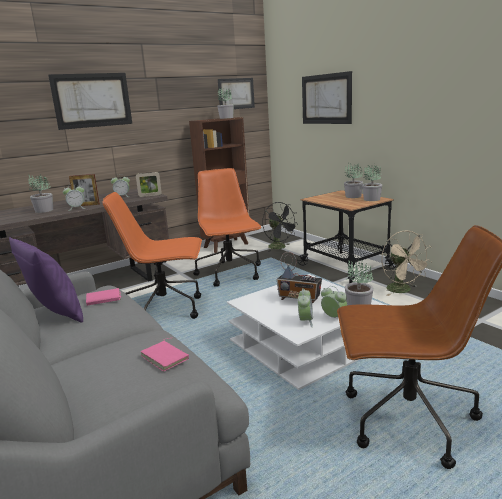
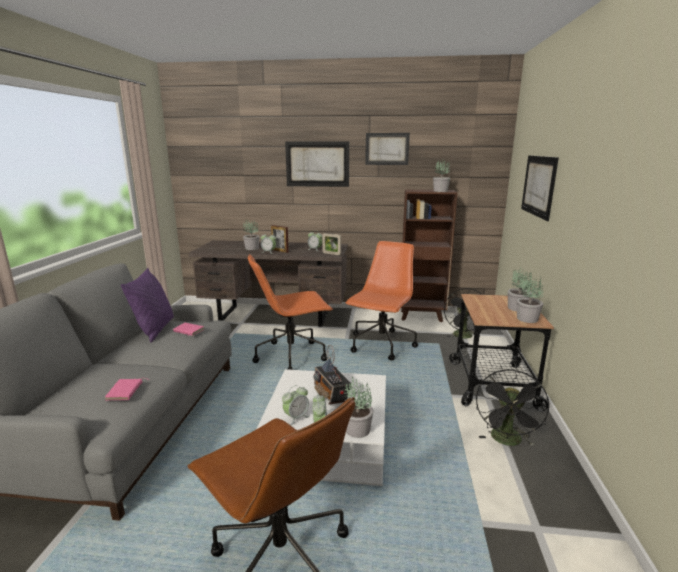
camera: 40 degrees right, 0 degrees up
(166, 309) = (292, 355): orange office chair -> orange office chair turned 60 degrees counterclockwise
(236, 93) = (467, 166): picture -> picture (387, 149)
(403, 291) = (507, 441): beige fan -> black fan

